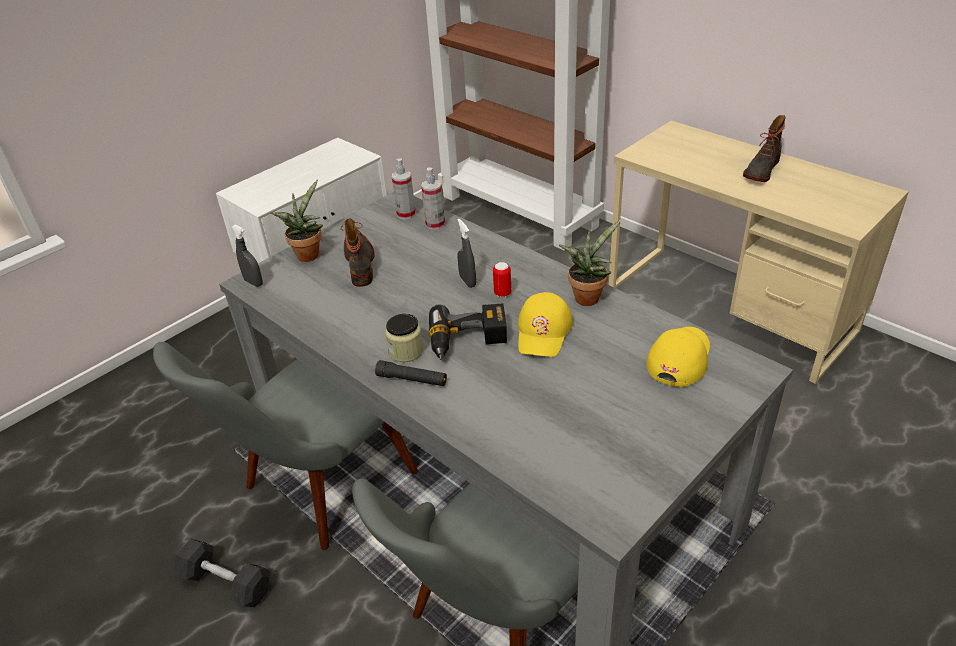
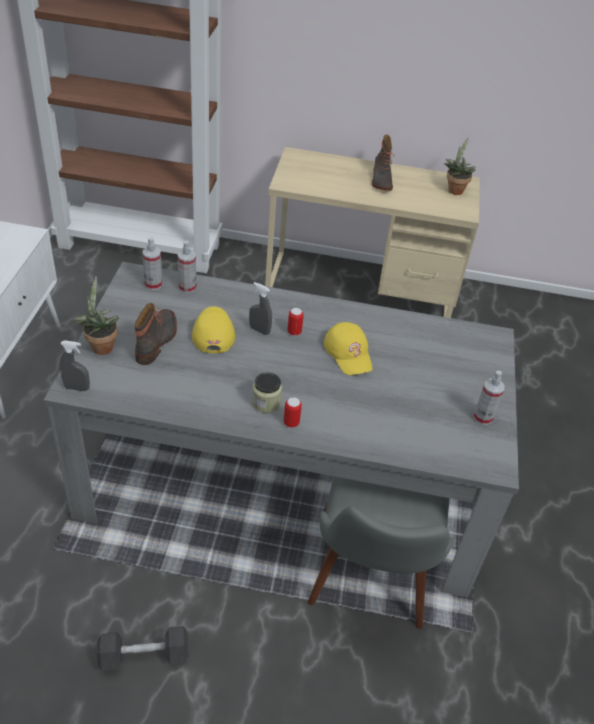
camera: 40 degrees left, 5 degrees up
(315, 492) = (158, 551): grey chair -> none
(360, 263) = (157, 340): boot -> boot turned 60 degrees clockwise
(412, 379) = (291, 423): black flashlight -> can
(468, 342) = (304, 379): power drill -> none
(587, 296) = (355, 316): potted plant -> potted plant (454, 189)
(648, 457) = (482, 417): none -> spray bottle
(679, 358) = (447, 343): yellow cap -> yellow cap (213, 332)

